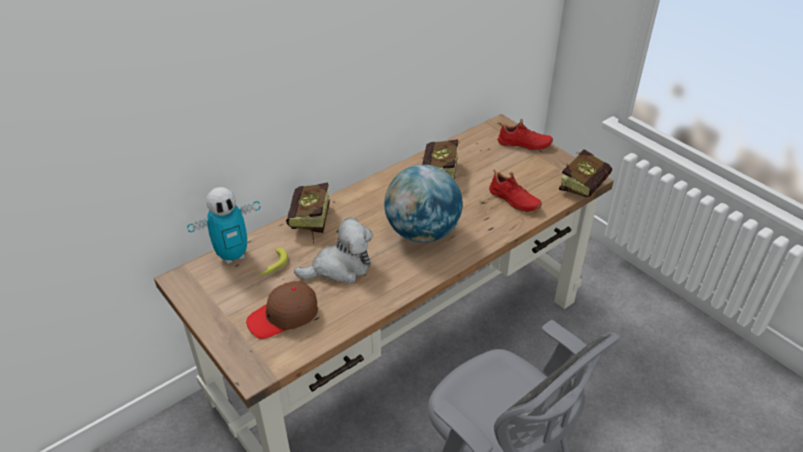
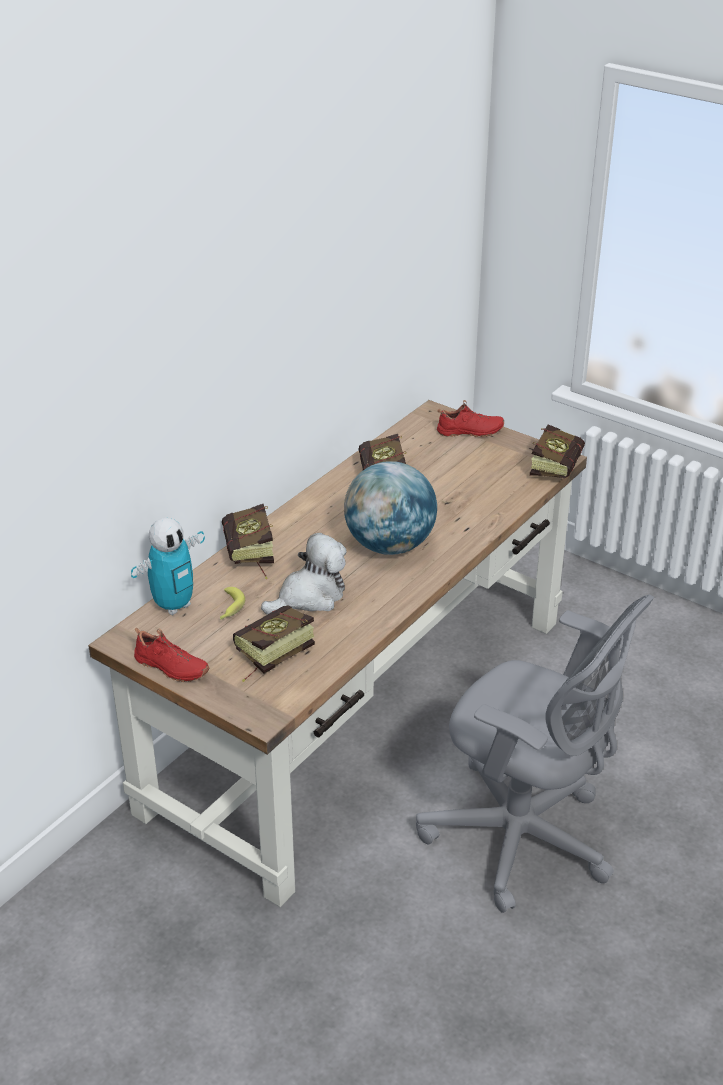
camera: 15 degrees left, 5 degrees down
(284, 316) = (268, 656): brown cap -> book
(513, 201) = (481, 496): red shoe -> red shoe (170, 668)

